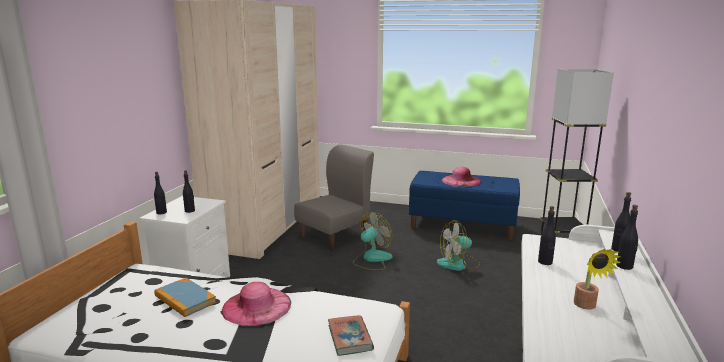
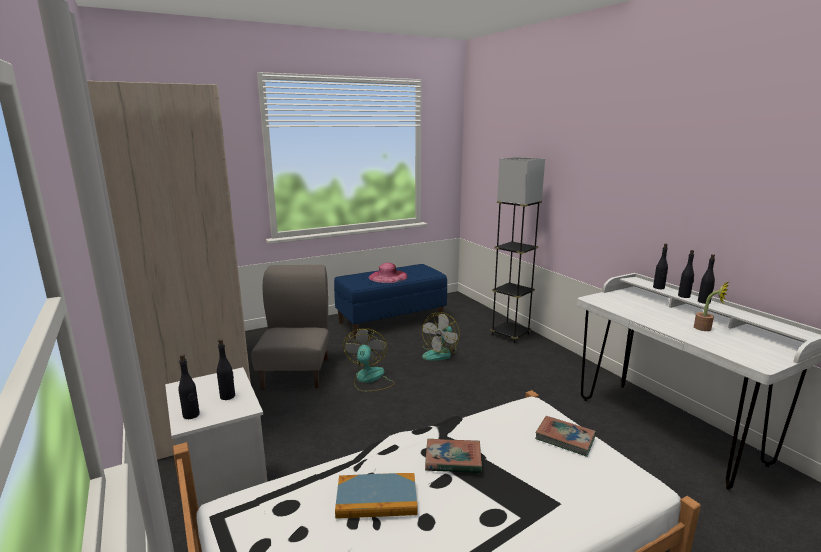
camera: 45 degrees left, 0 degrees up
(256, 306) = (453, 460): pink hat -> book
(545, 262) = (631, 311): black bottle -> black bottle (704, 302)

